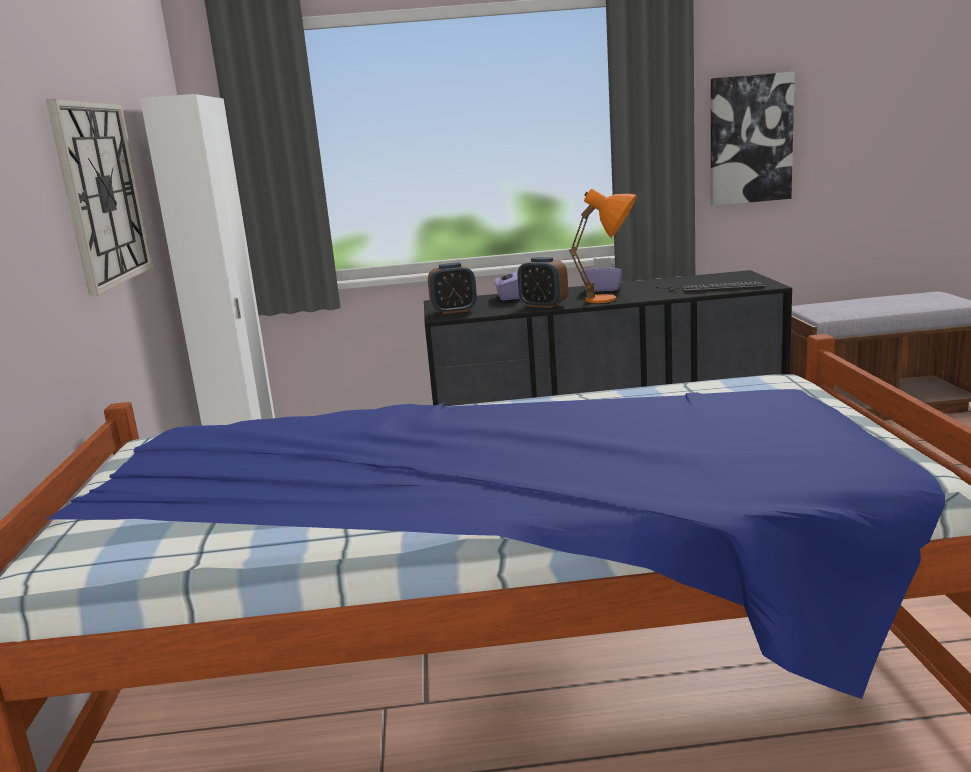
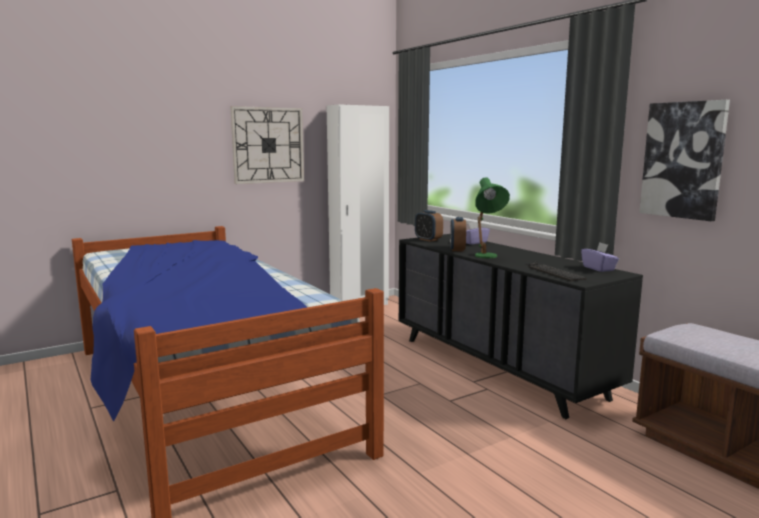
camera: 60 degrees right, 5 degrees down
(602, 289) = (518, 253): purple tissue box -> purple tissue box (598, 268)
(612, 300) = (487, 257): orange table lamp -> green table lamp

